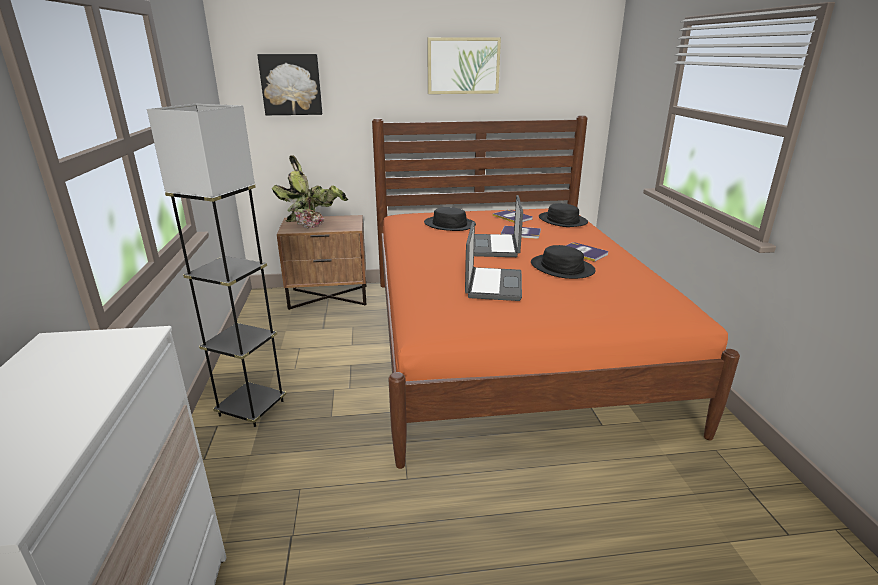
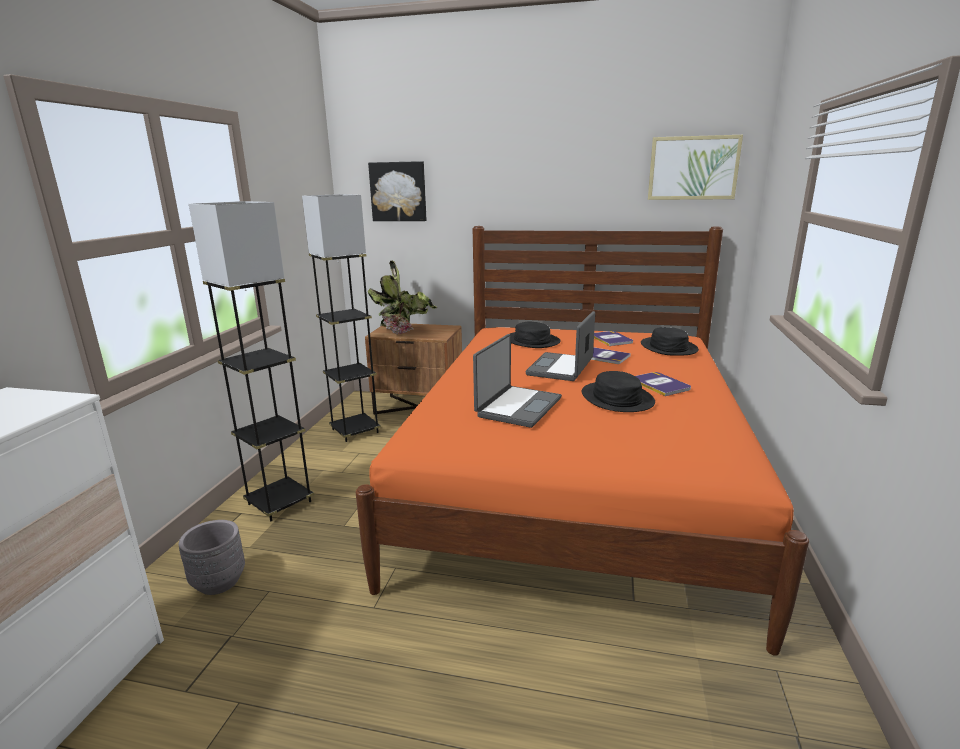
camera: 20 degrees right, 5 degrees down
(242, 492) = (219, 582): none -> grey planter
(281, 328) = (355, 431): none -> grey floor lamp
(463, 66) = (574, 171): picture -> picture (693, 168)

